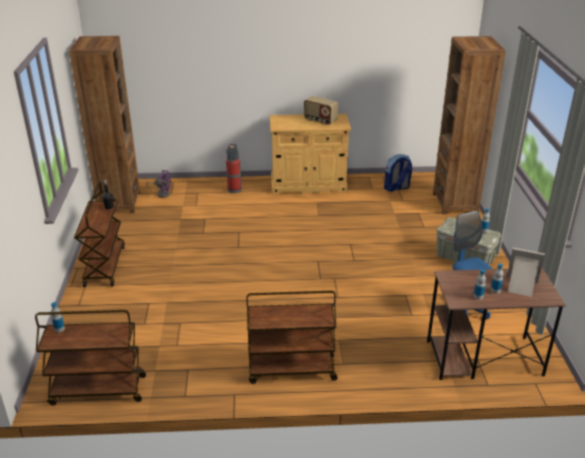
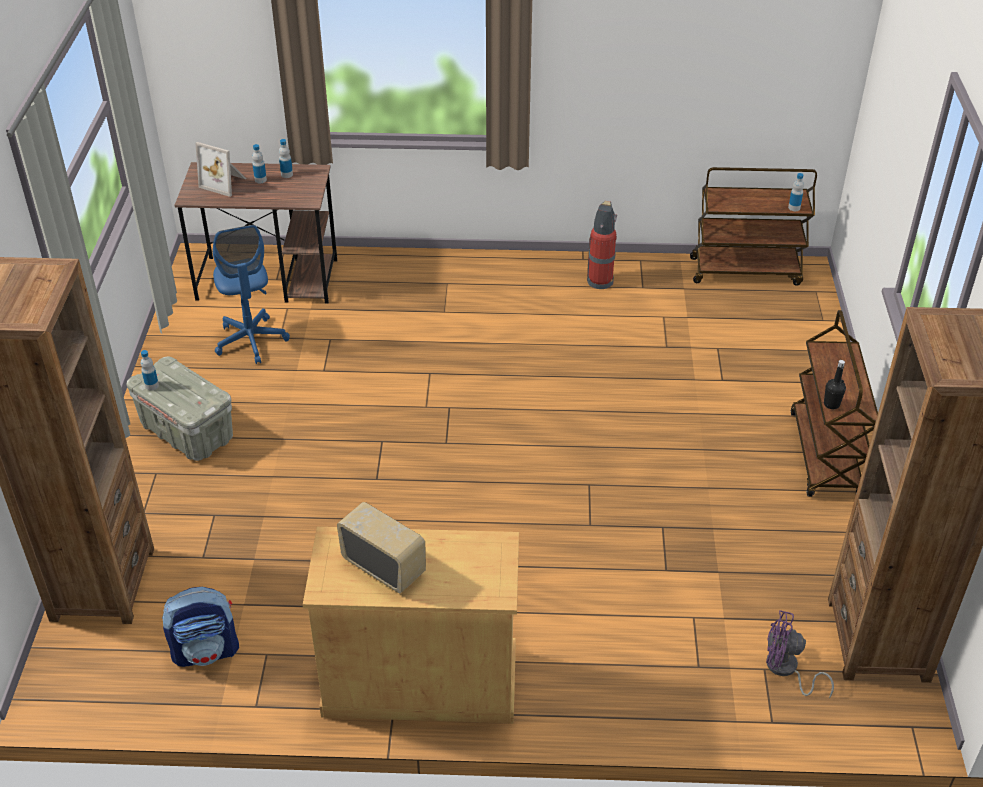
camera: 175 degrees left, 10 degrees up
(234, 190) = (608, 671): fire extinguisher -> fire extinguisher (600, 280)
(291, 370) = (513, 280): brown cart -> none

